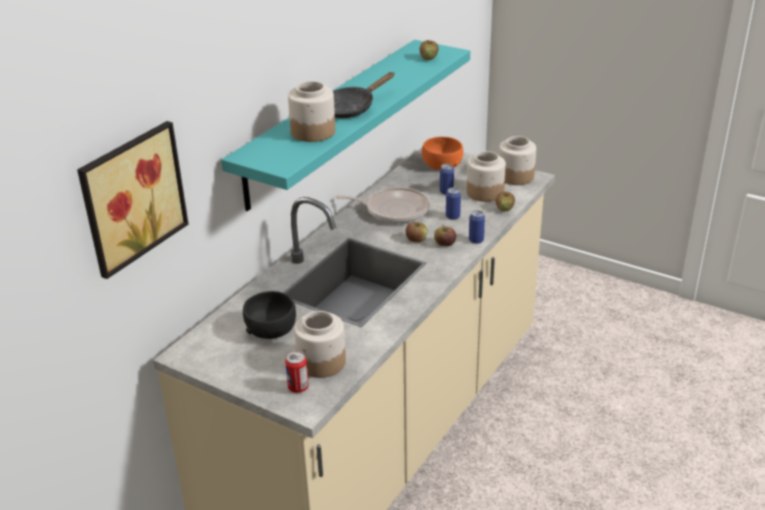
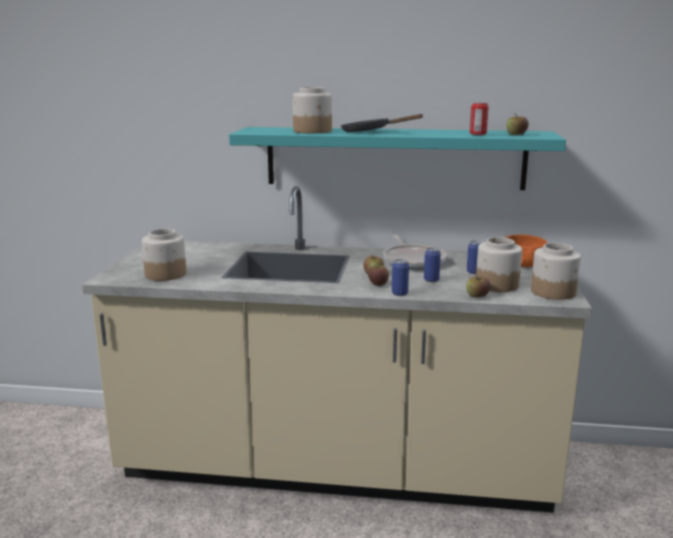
camera: 65 degrees right, 15 degrees down
(130, 196) = (155, 112): picture -> none
(271, 329) = (201, 256): black bowl -> none
(298, 387) = (131, 273): can -> can (478, 135)

